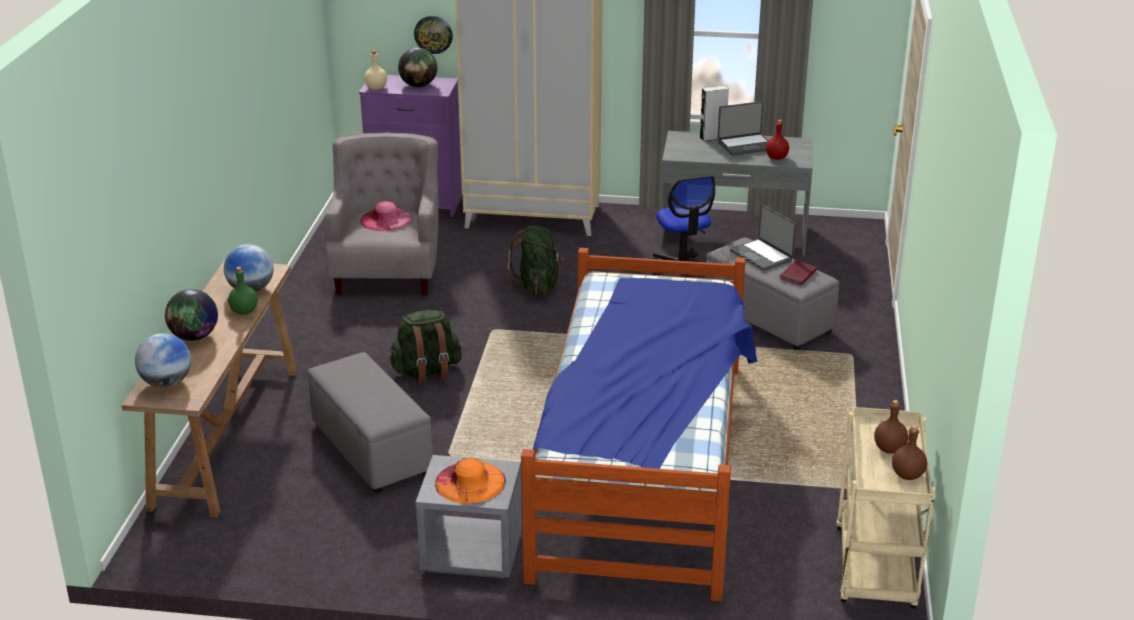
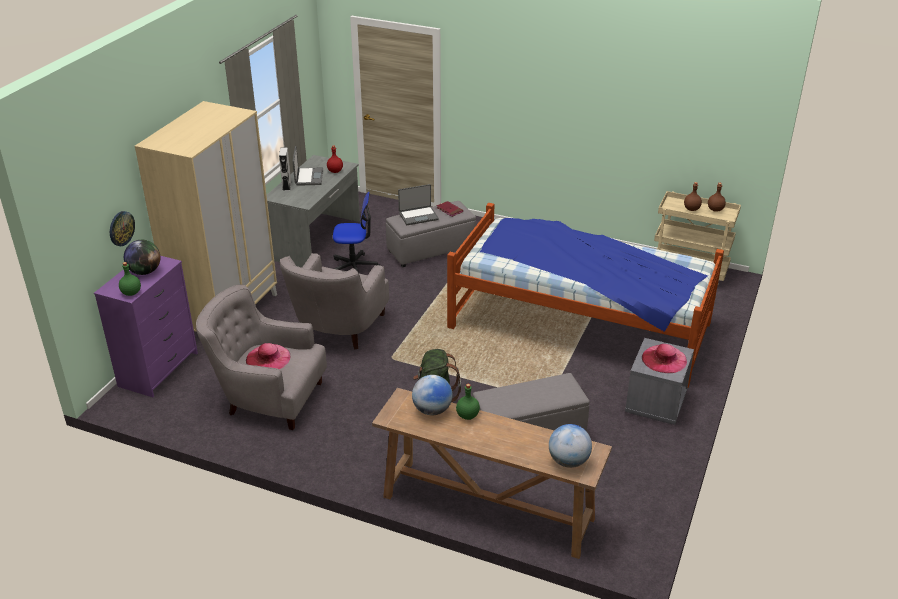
camera: 75 degrees left, 5 degrees up
(194, 337) = (500, 444): globe -> none
(376, 88) = (131, 293): beige bottle -> green bottle
(470, 482) = (664, 359): orange hat -> pink hat
(537, 286) = (338, 329): green backpack -> grey armchair

